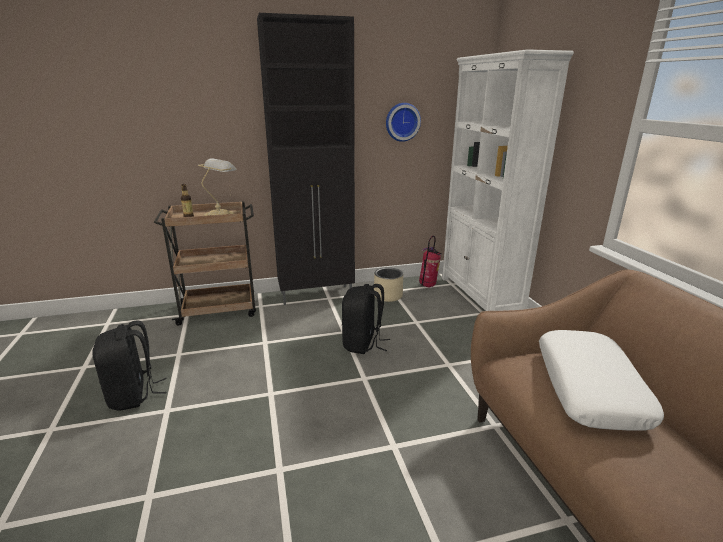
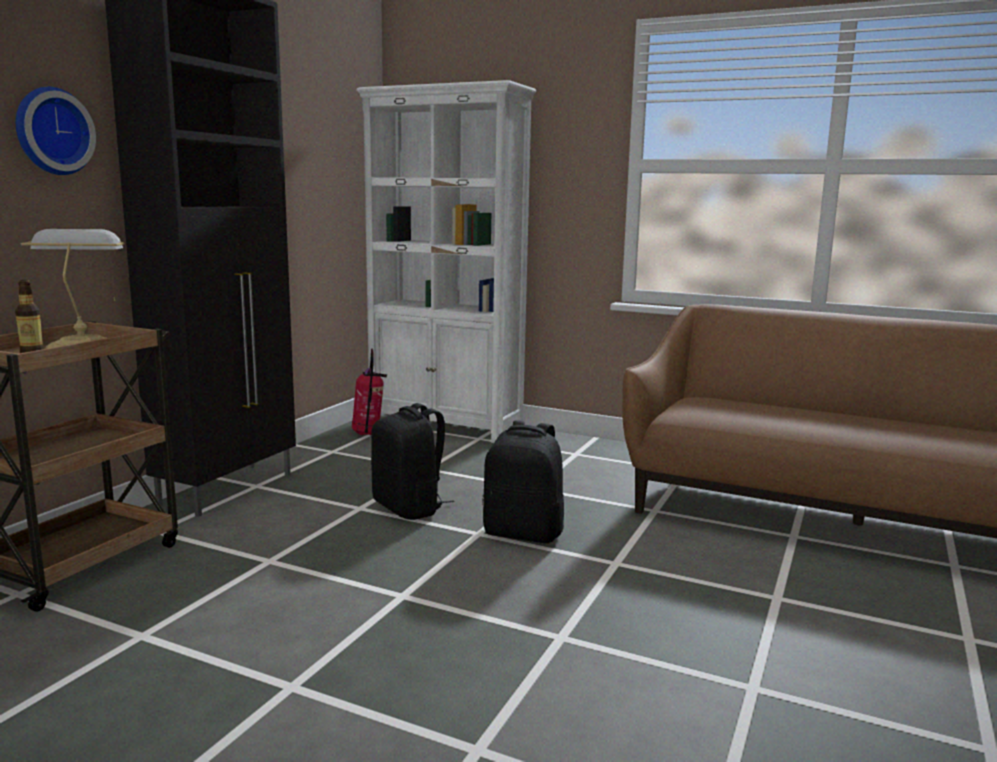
camera: 50 degrees left, 10 degrees down
(133, 395) = (181, 709): black backpack -> black backpack (524, 533)
(388, 296) = (338, 458): beige planter -> none
(402, 122) = (299, 176): wall clock -> wall clock (51, 131)
(590, 388) = (751, 407): white pillow -> none

